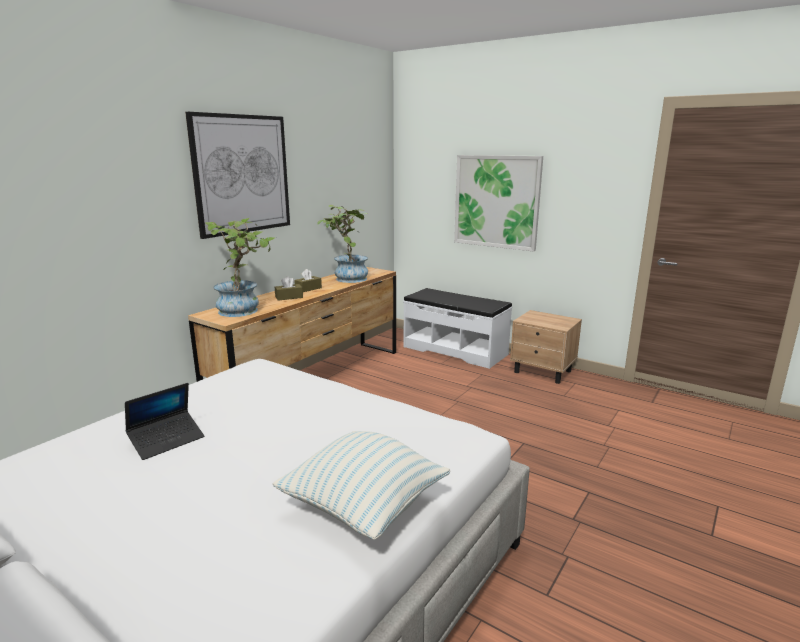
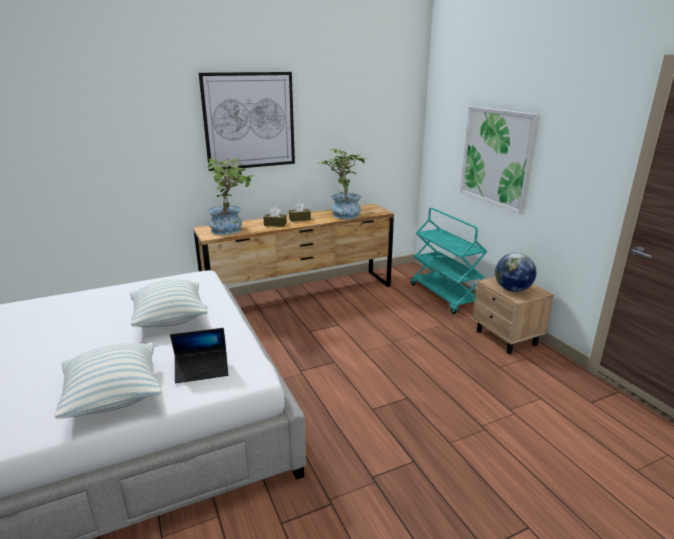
camera: 30 degrees right, 5 degrees up
(167, 440) = (85, 315): laptop -> laptop (202, 370)
(296, 415) = (170, 320): none -> pillow
(455, 350) = (444, 296): white bench -> turquoise cart
(549, 322) = (512, 290): none -> globe

